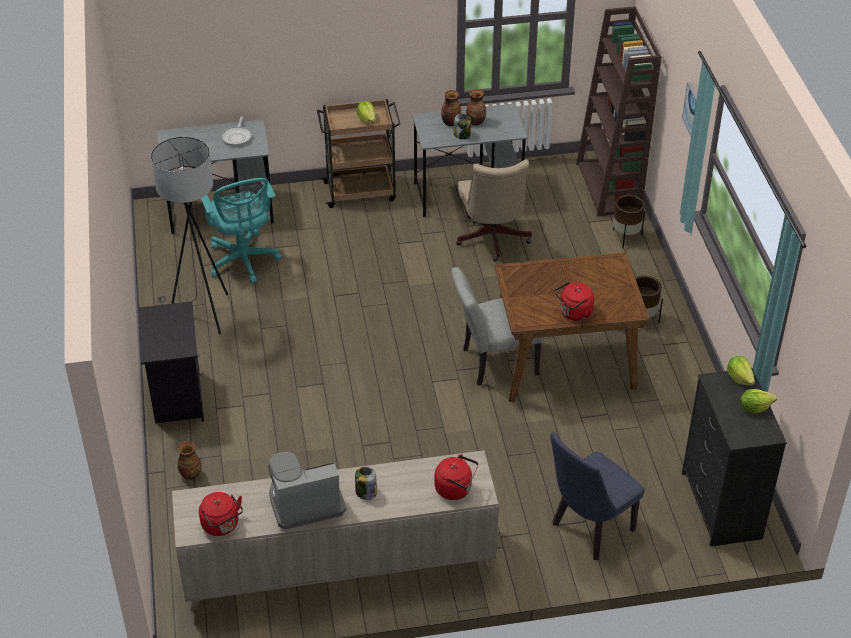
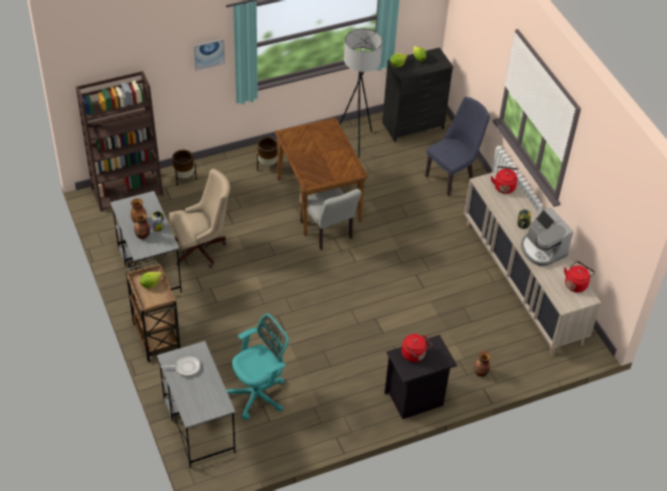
camera: 105 degrees left, 5 degrees up
(200, 313) = (325, 407): grey floor lamp -> grey floor lamp (356, 144)
(574, 313) = (341, 149): red kettle -> red kettle (415, 355)
(588, 531) = (452, 177): blue chair -> blue chair turned 75 degrees counterclockwise

